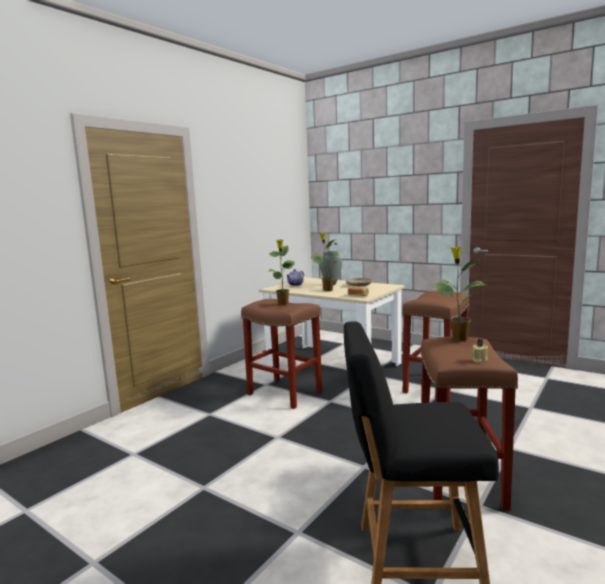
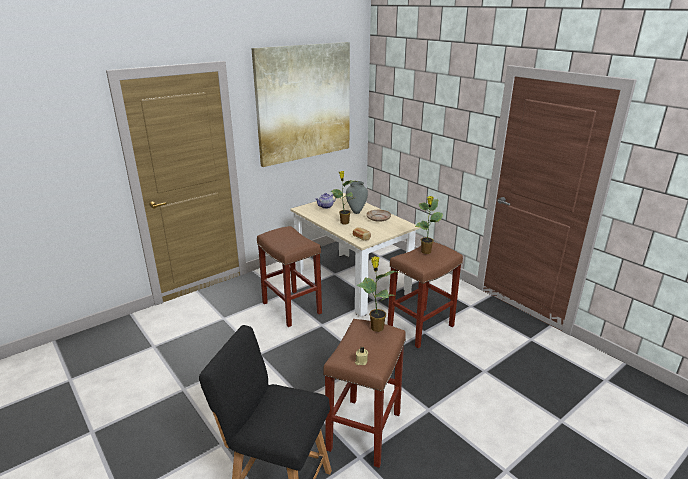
camera: 15 degrees right, 15 degrees up
(257, 184) = (304, 103): none -> picture
(283, 304) = (290, 238): potted plant -> potted plant (426, 252)

